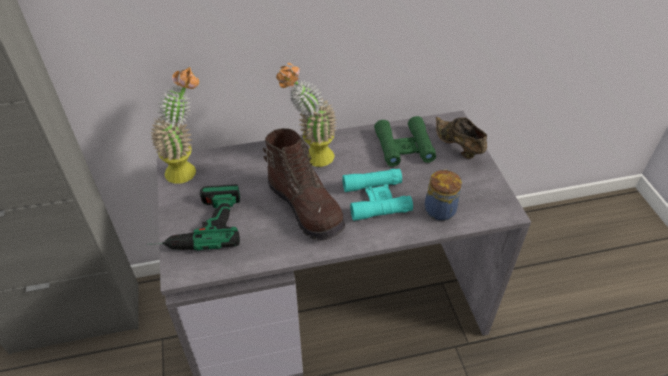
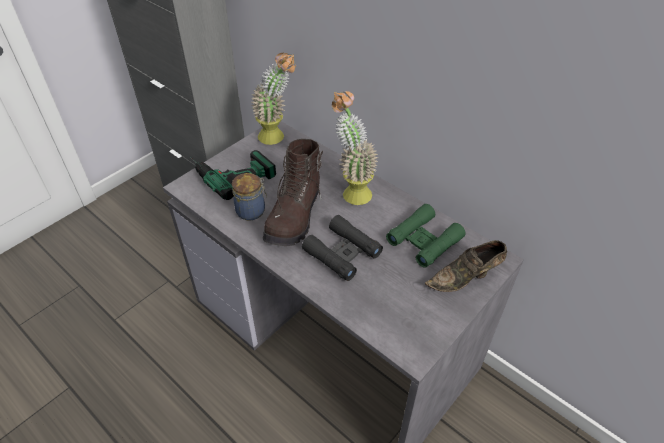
camera: 55 degrees right, 0 degrees up
(376, 199) = (342, 253): turquoise binoculars -> black binoculars
(440, 209) = (370, 301): jar -> jar (252, 211)
(458, 146) = (466, 278): brown shoe -> brown shoe turned 135 degrees counterclockwise

